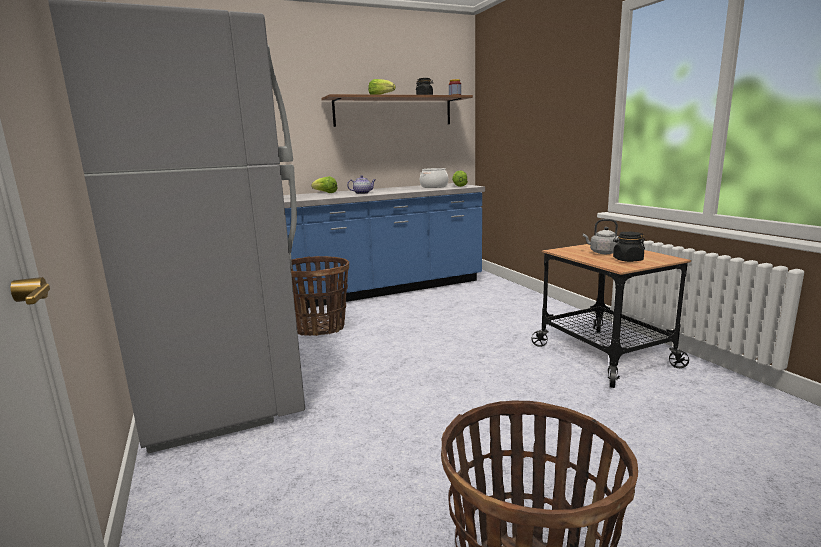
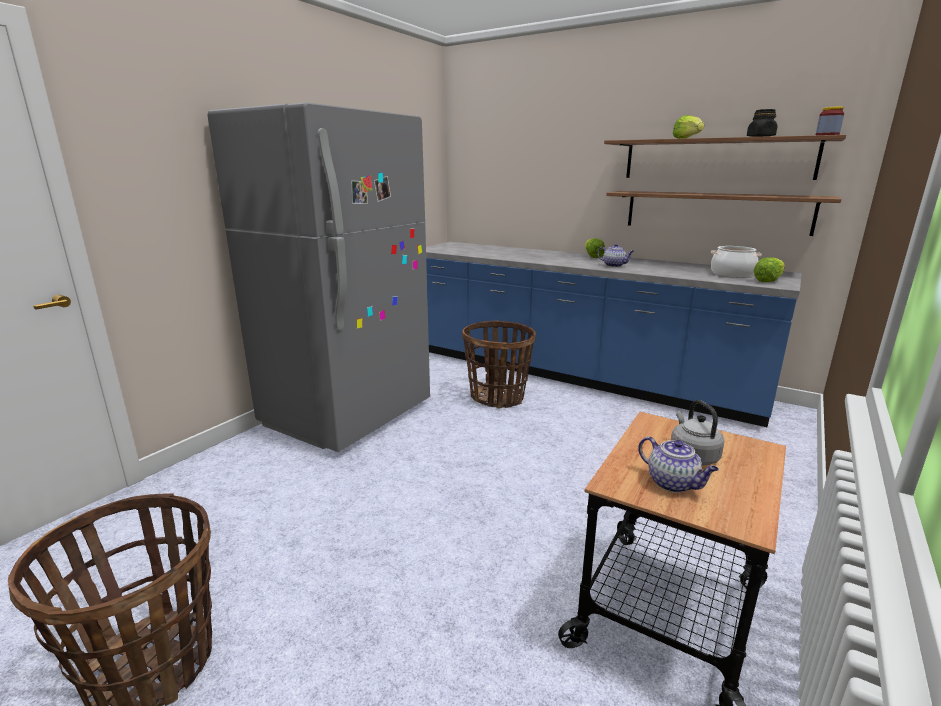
camera: 55 degrees right, 5 degrees up
(399, 148) = (715, 212): none -> shelf
(627, 260) = (673, 483): black jar -> teapot

